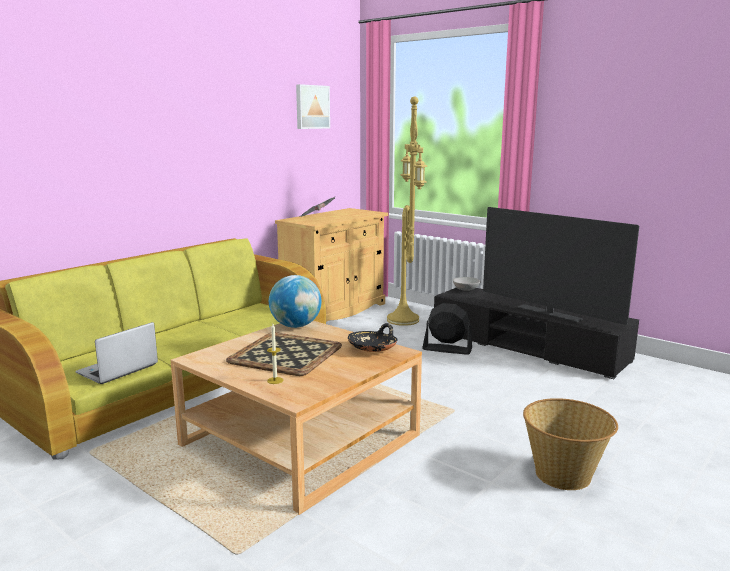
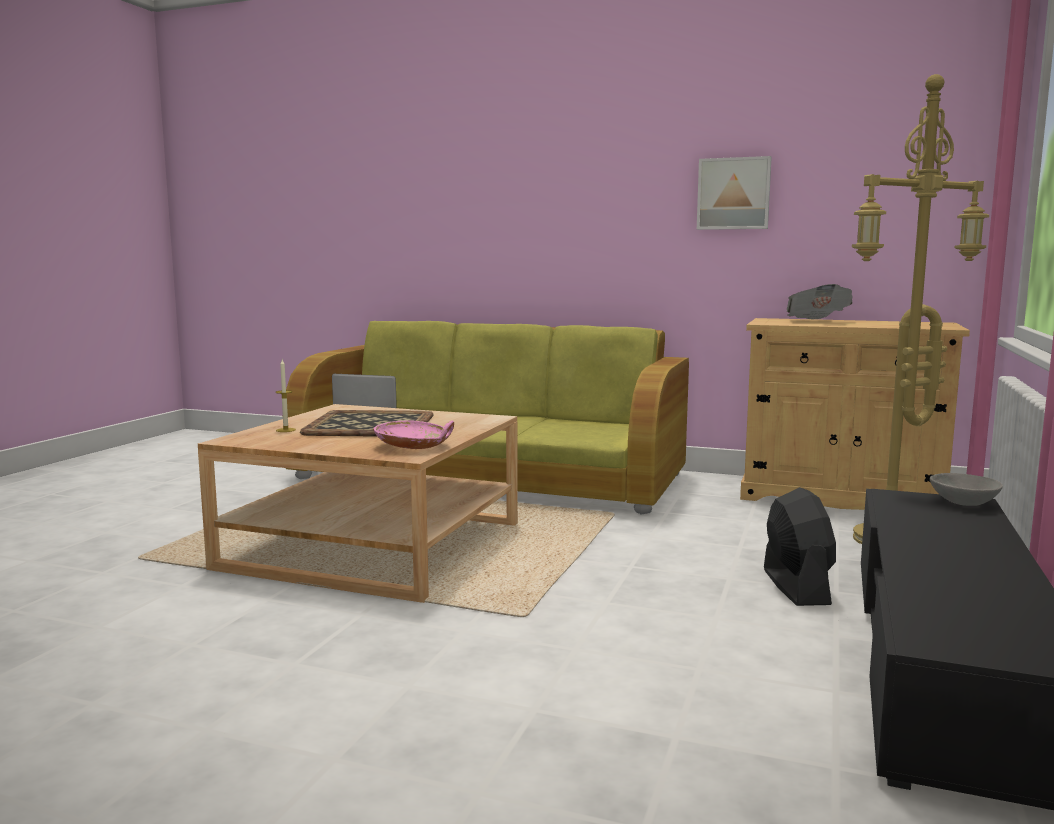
camera: 70 degrees right, 5 degrees down
(296, 326) = (475, 418): globe -> none
(311, 107) = (873, 132): picture -> picture (733, 194)
(373, 348) = (414, 446): black bowl -> pink bowl
(549, 313) = (934, 575): television -> none
(564, 474) = (334, 723): basket -> none

